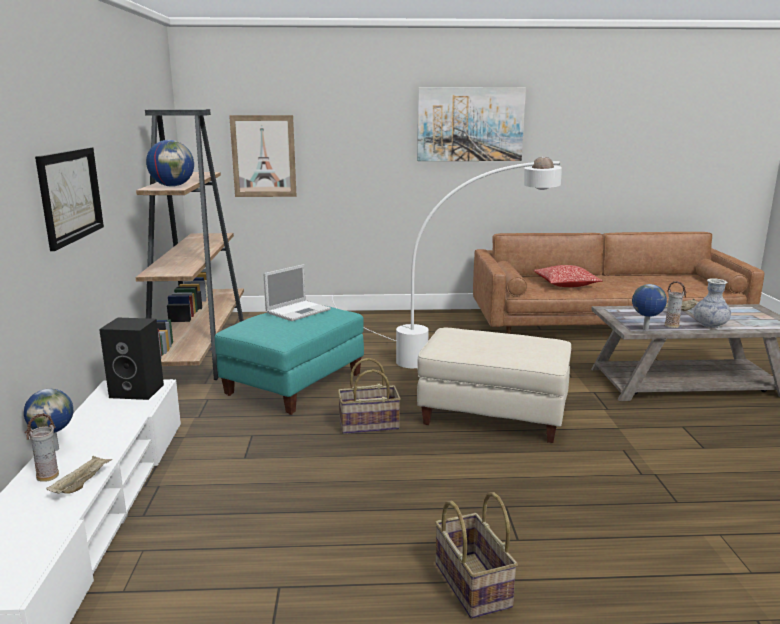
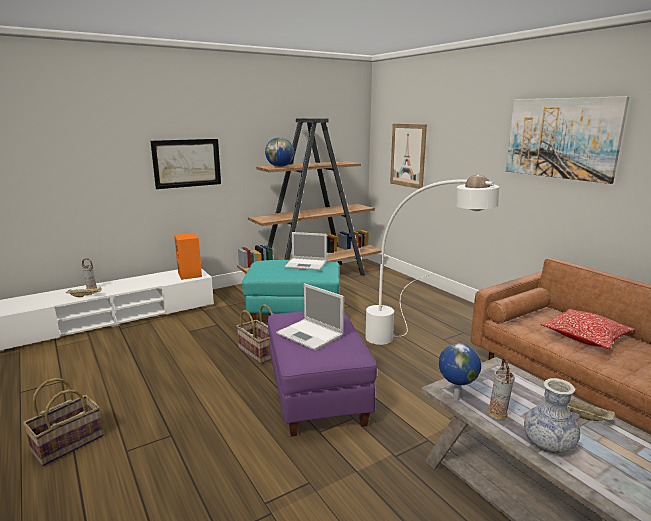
camera: 60 degrees right, 0 degrees up
(56, 448) = (118, 281): globe -> none
(138, 391) = (190, 275): black speaker -> orange speaker
(493, 415) = (318, 395): beige ottoman -> purple ottoman
(502, 345) = (311, 335): none -> laptop

